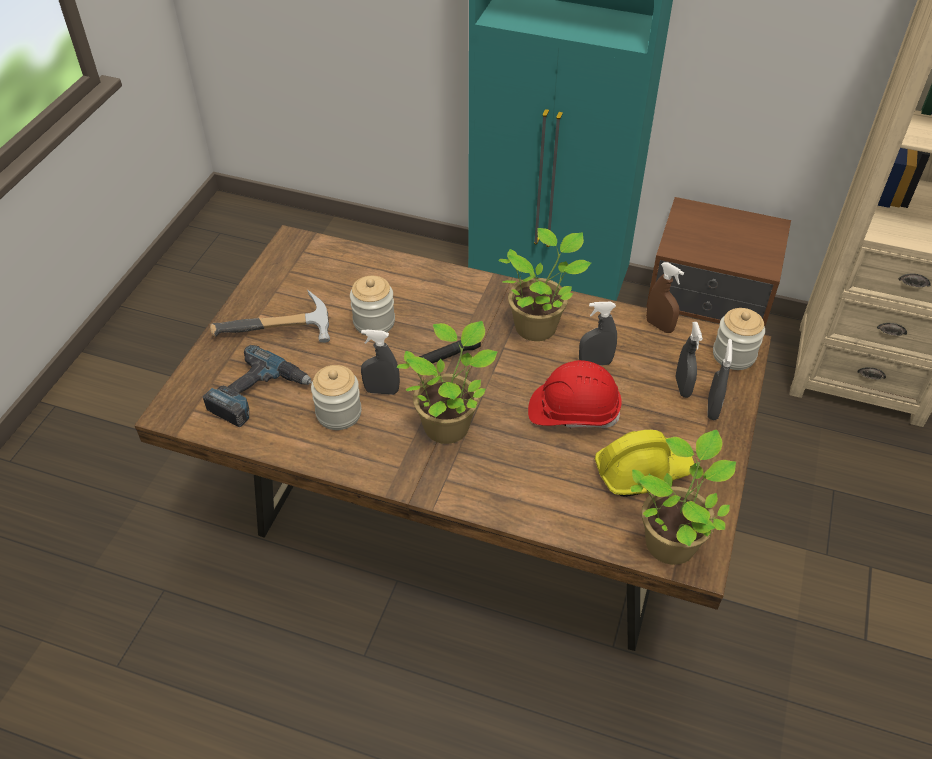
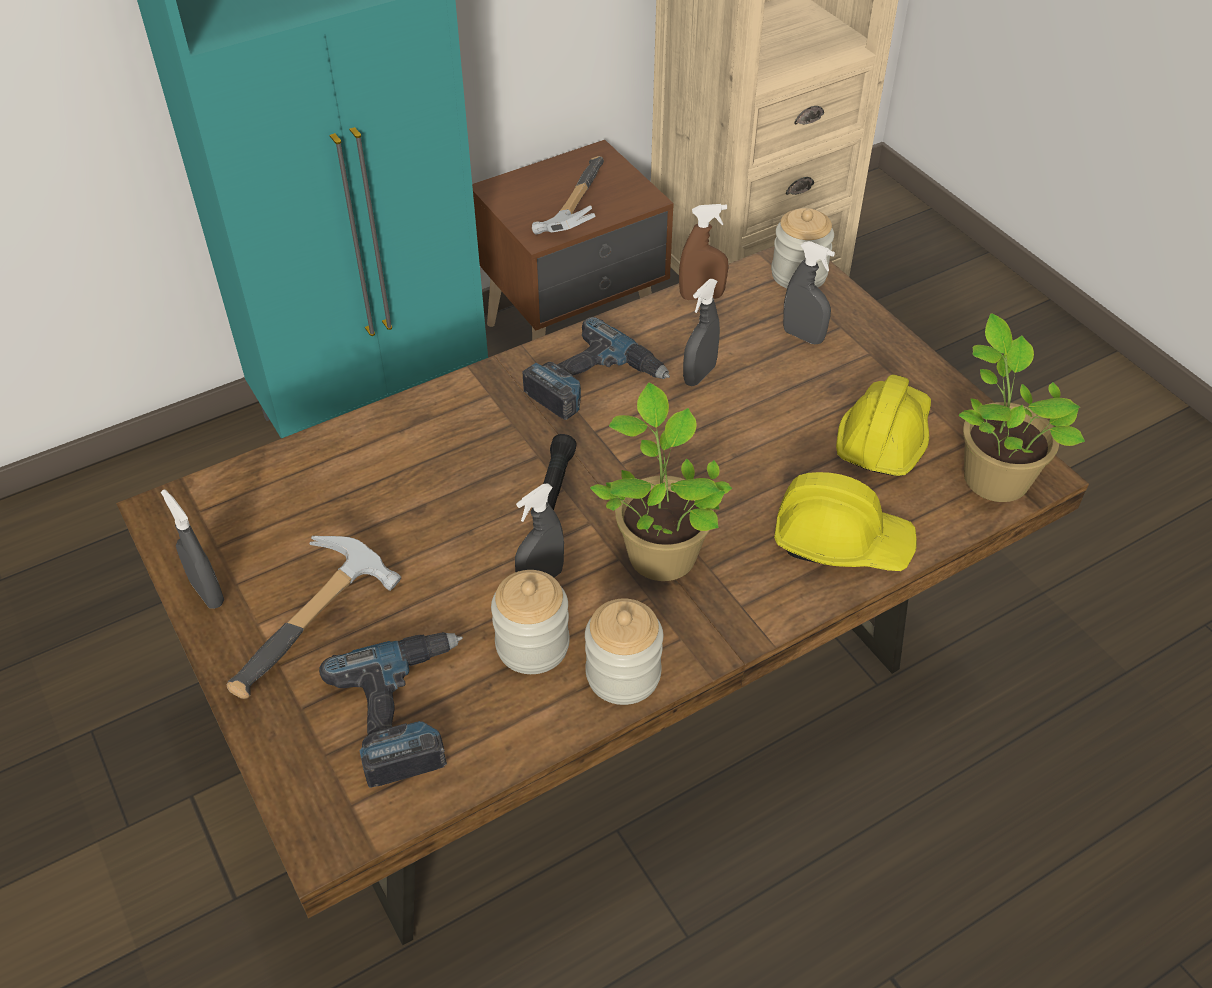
camera: 50 degrees left, 0 degrees up
(374, 322) = (417, 518): jar -> jar (623, 674)
(538, 325) = (594, 383): potted plant -> power drill
(538, 496) = (841, 541): none -> yellow hard hat
(573, 411) = (750, 436): red hard hat -> none
(712, 409) = (853, 335): grey spray bottle -> grey spray bottle (207, 593)
(715, 245) = (572, 207): none -> hammer

